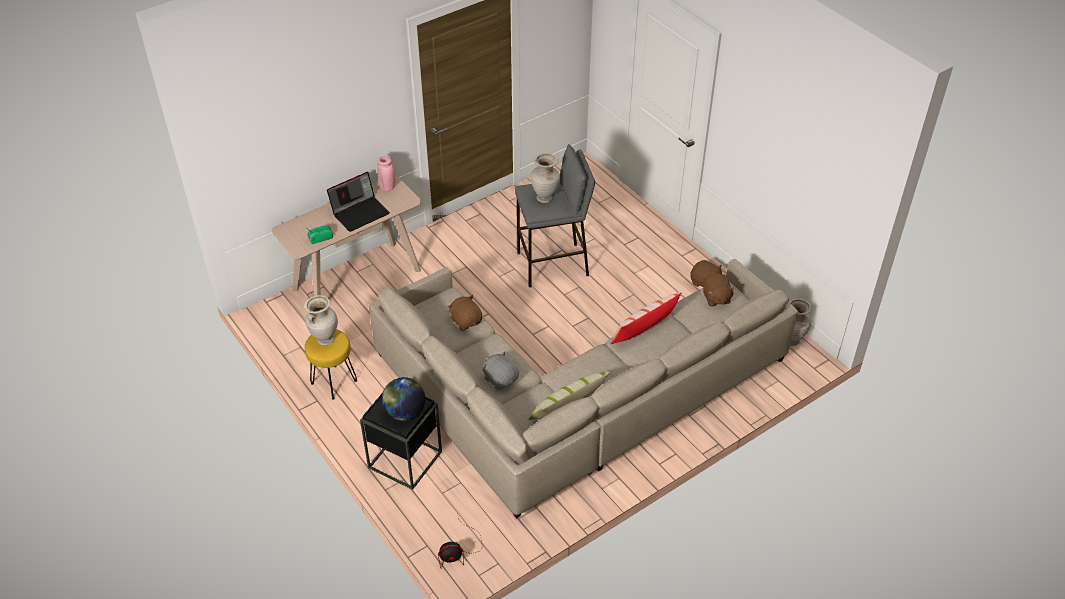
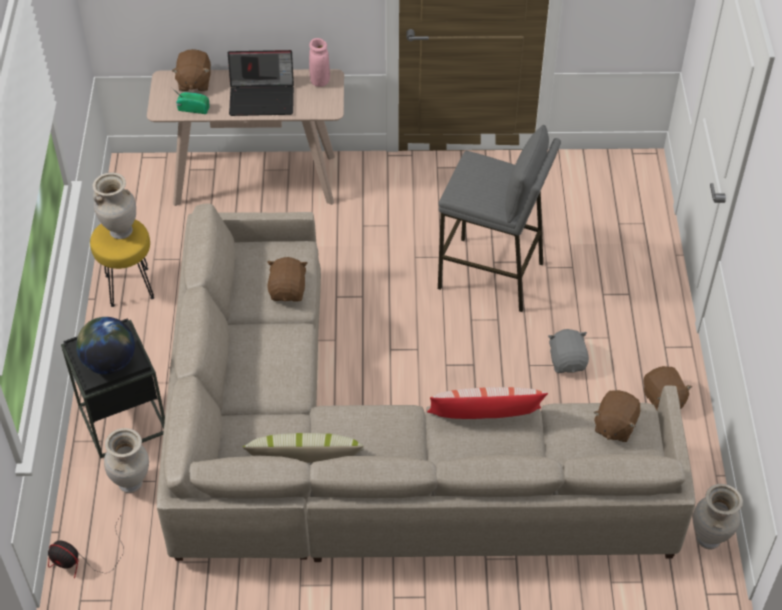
camera: 35 degrees right, 5 degrees up
(305, 223) = (194, 82): none -> brown plush toy
(500, 379) = (261, 383): grey plush toy -> grey plush toy (567, 361)
(545, 198) = (484, 183): beige vase -> beige vase (132, 483)

